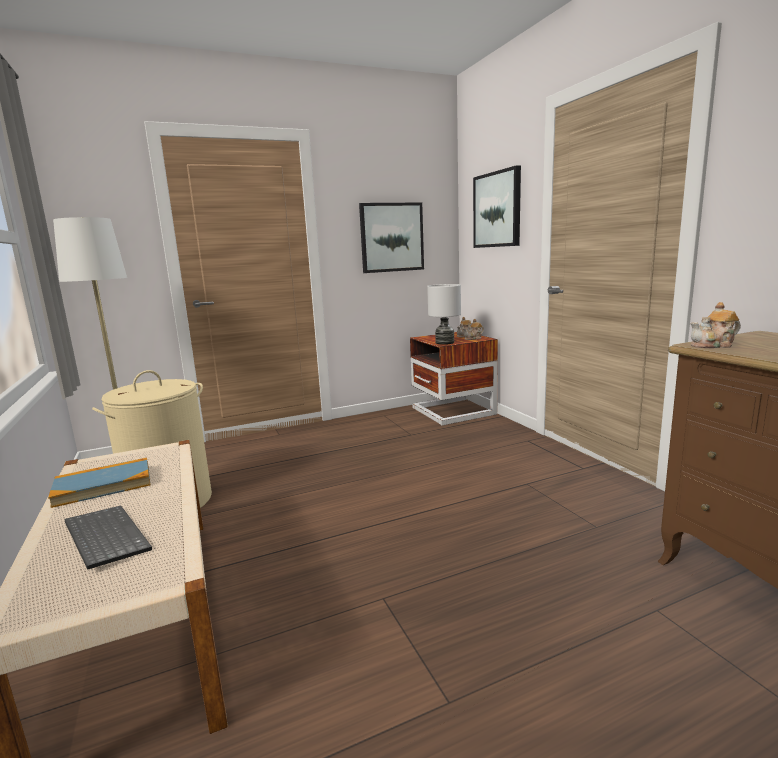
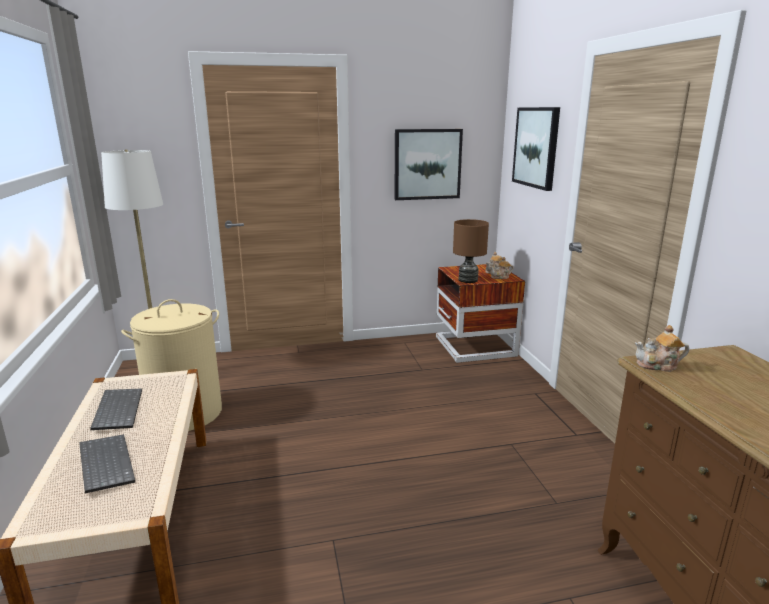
camera: 10 degrees right, 5 degrees up
(103, 485) = (117, 410): book -> keyboard
(444, 343) = (468, 280): grey table lamp -> brown table lamp

